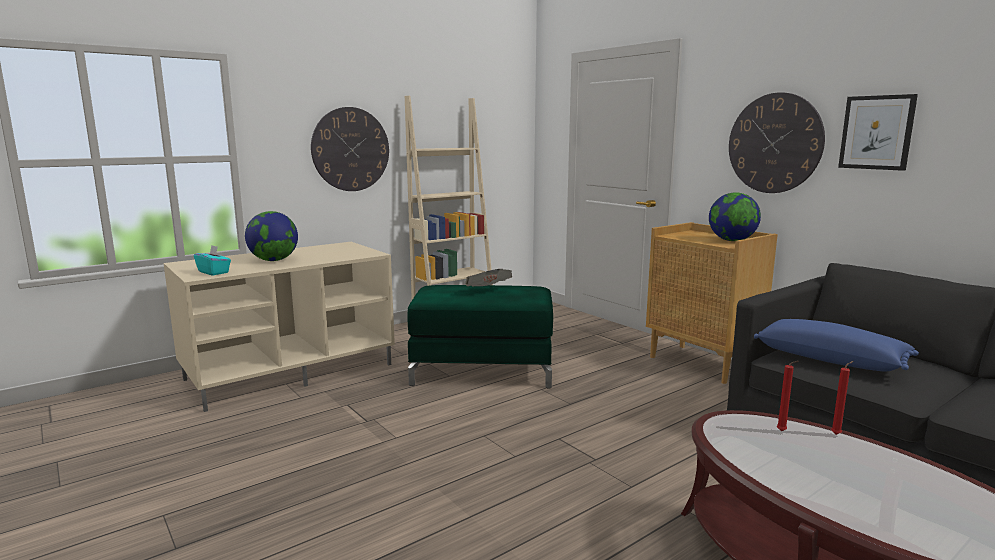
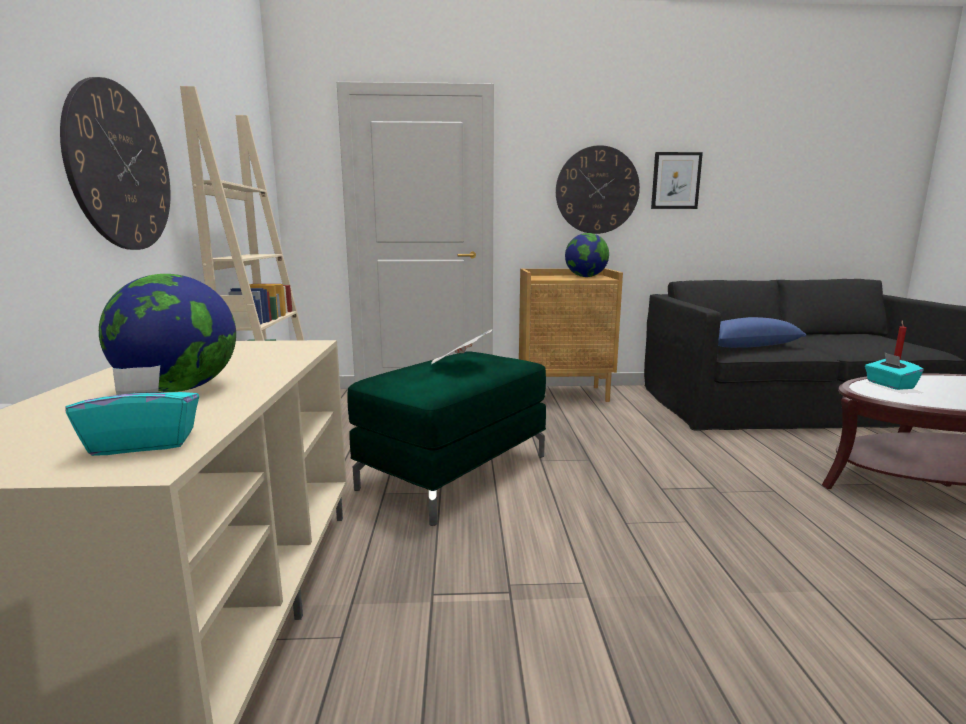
camera: 55 degrees left, 0 degrees up
(783, 431) = (889, 385): red candle -> turquoise tissue box

